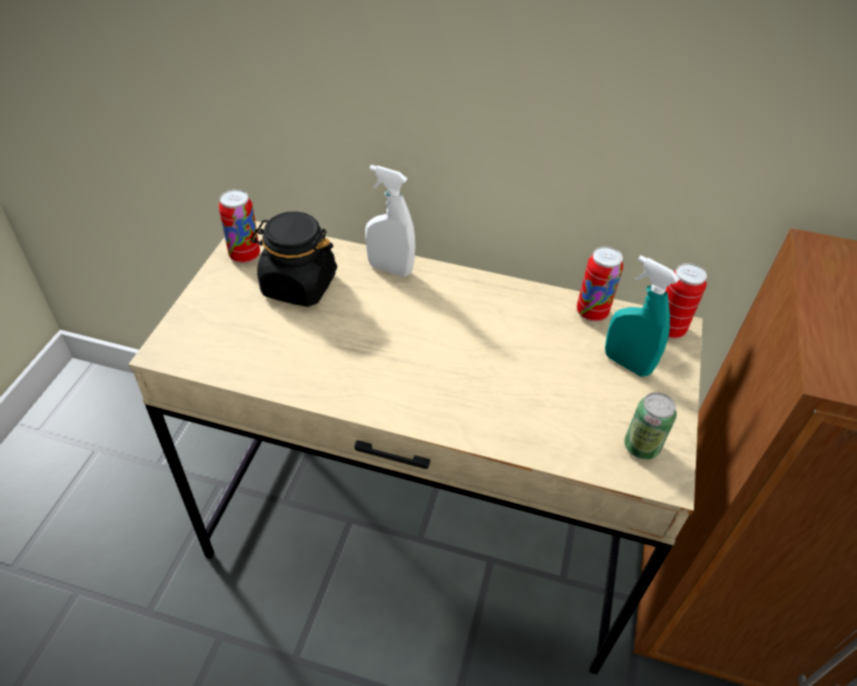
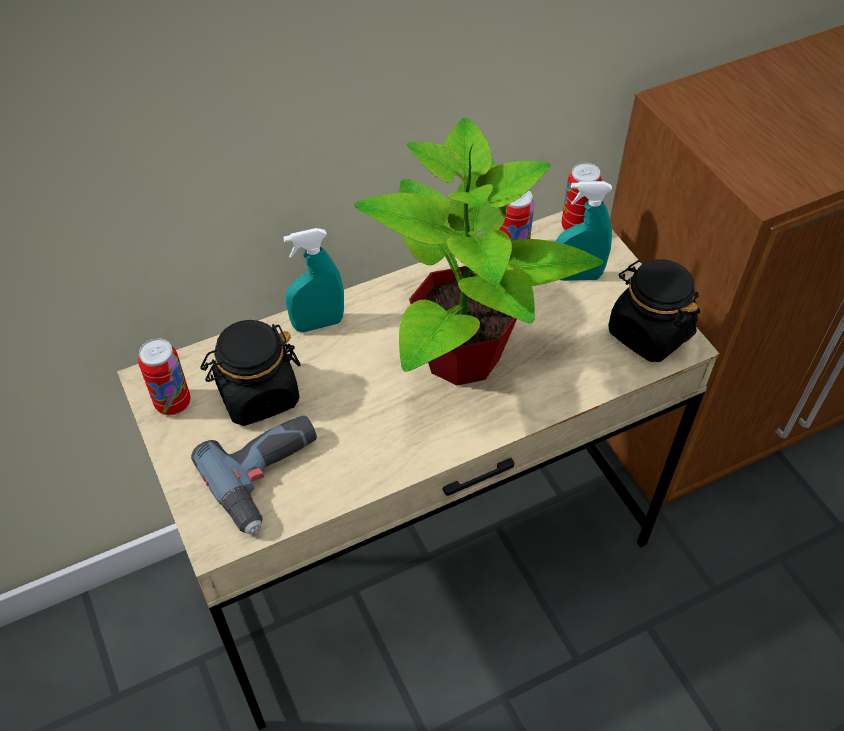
camera: 40 degrees left, 5 degrees up
(242, 339) = (270, 477): none -> power drill
(390, 269) = (318, 324): white spray bottle -> turquoise spray bottle
(464, 357) = (463, 357): none -> potted plant
(641, 446) = (648, 333): can -> black jar

